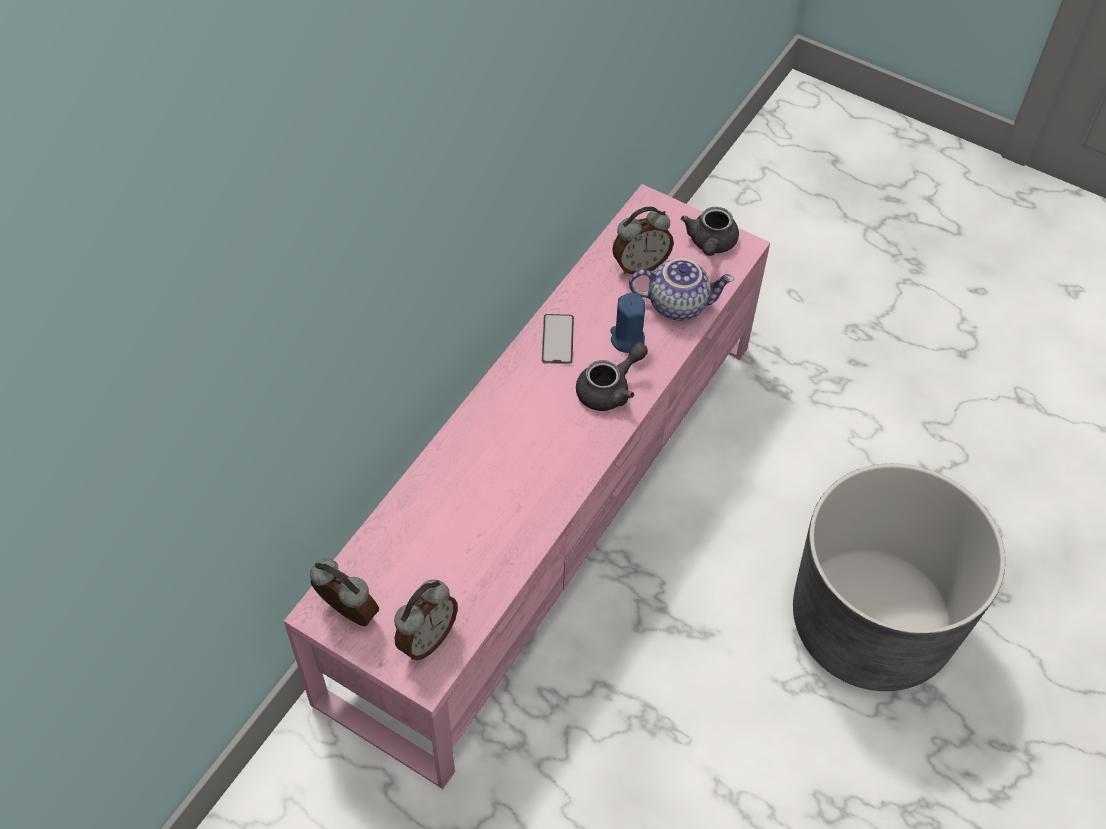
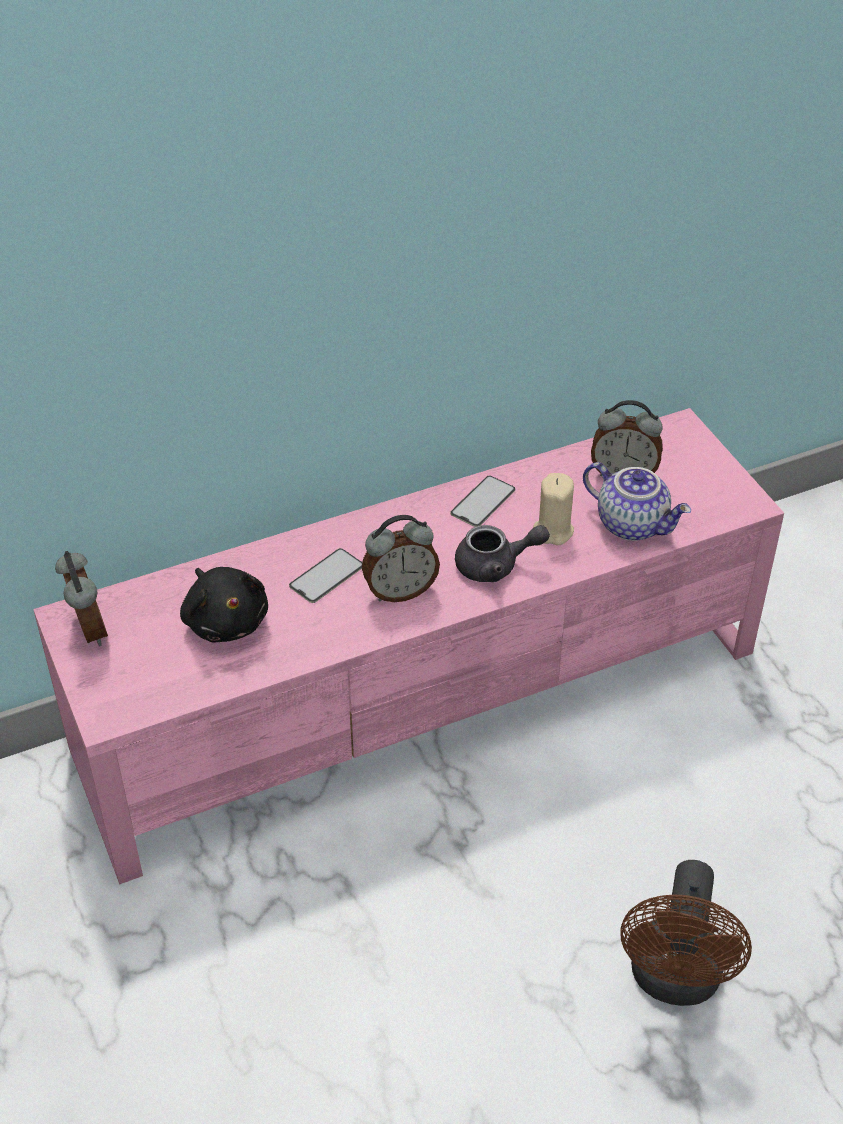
camera: 35 degrees right, 10 degrees down
(426, 638) = (136, 685): alarm clock -> alarm clock (400, 591)
(448, 544) = (225, 620): none -> black plush toy
(493, 464) = (326, 576): none -> phone
(627, 338) = (552, 531): blue candle -> beige candle
(710, 244) = (715, 487): grey teapot -> none
(870, 623) = (675, 981): grey planter -> brown fan

